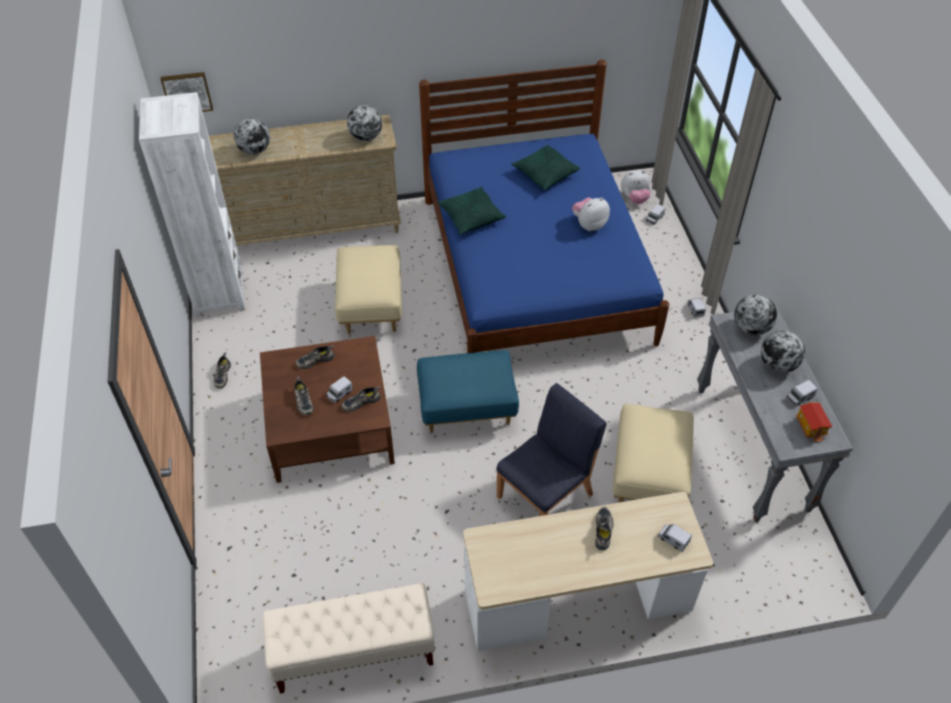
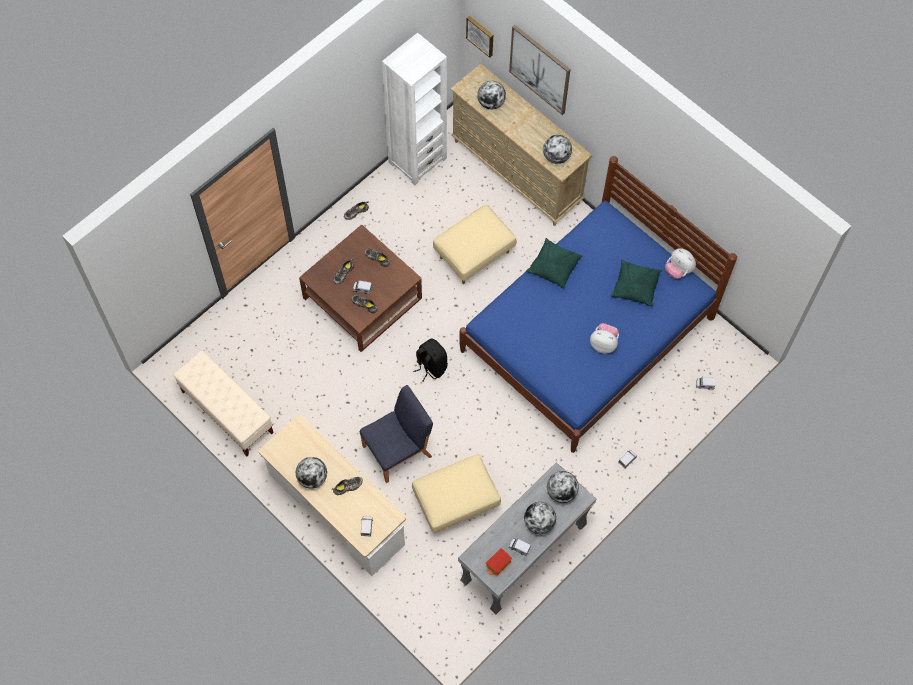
camera: 55 degrees right, 15 degrees up
(284, 57) = (540, 69): none -> picture
(466, 409) = (430, 366): blue ottoman -> black backpack
(546, 495) = (398, 451): blue chair -> blue chair turned 45 degrees counterclockwise
(564, 563) = (312, 478): none -> globe
(634, 198) = (716, 359): plush toy -> plush toy (678, 270)

